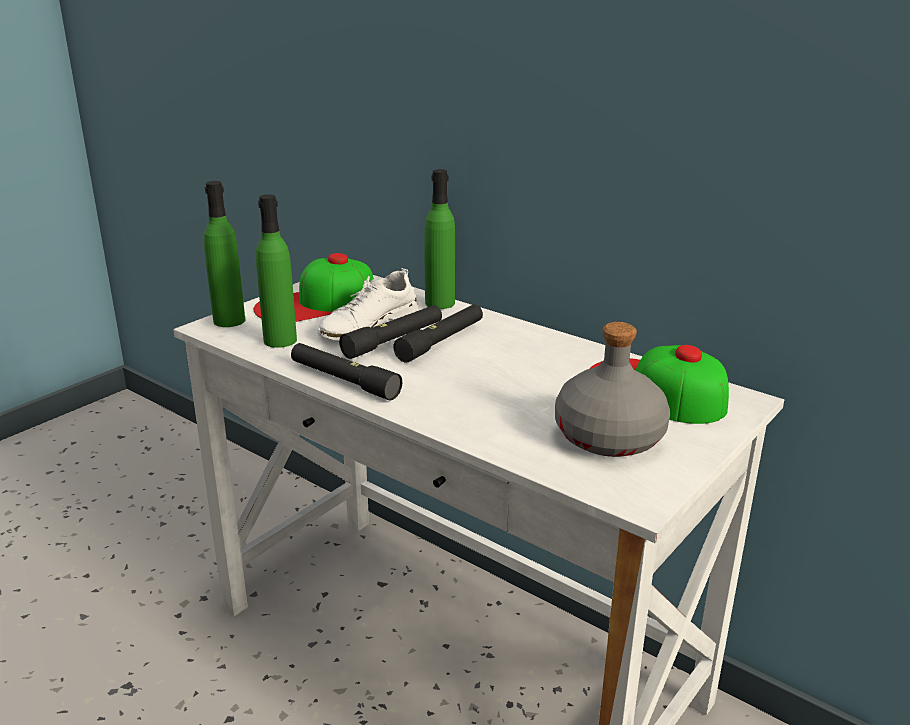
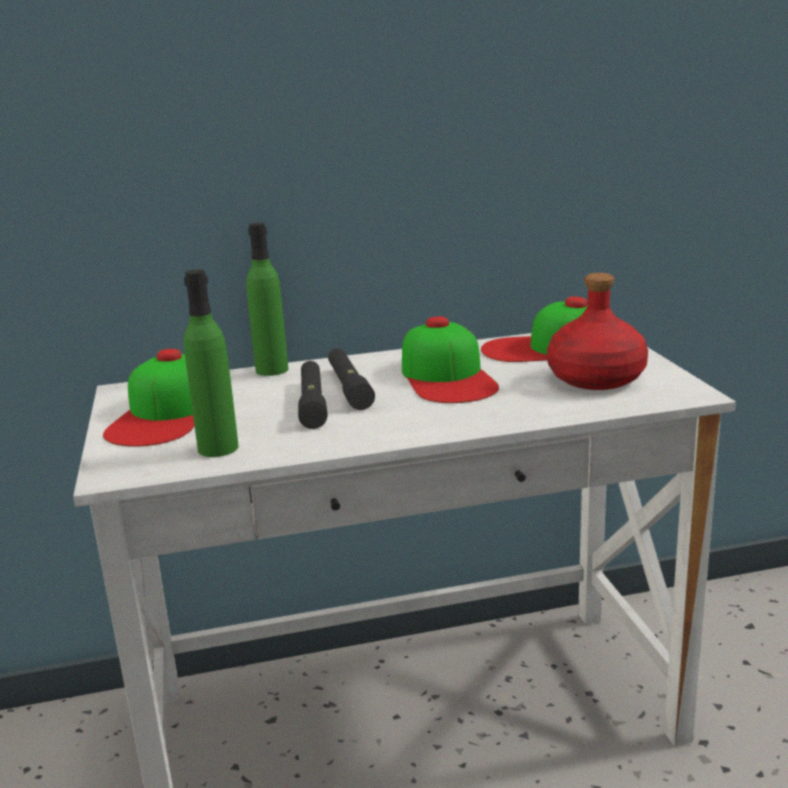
camera: 50 degrees left, 5 degrees down
(229, 320) = (118, 462): green bottle -> none
(344, 380) = (357, 440): black flashlight -> none
(368, 323) = (257, 405): white shoe -> none
(516, 370) = (447, 377): none -> cap
(607, 437) = (596, 379): grey bottle -> red bottle

